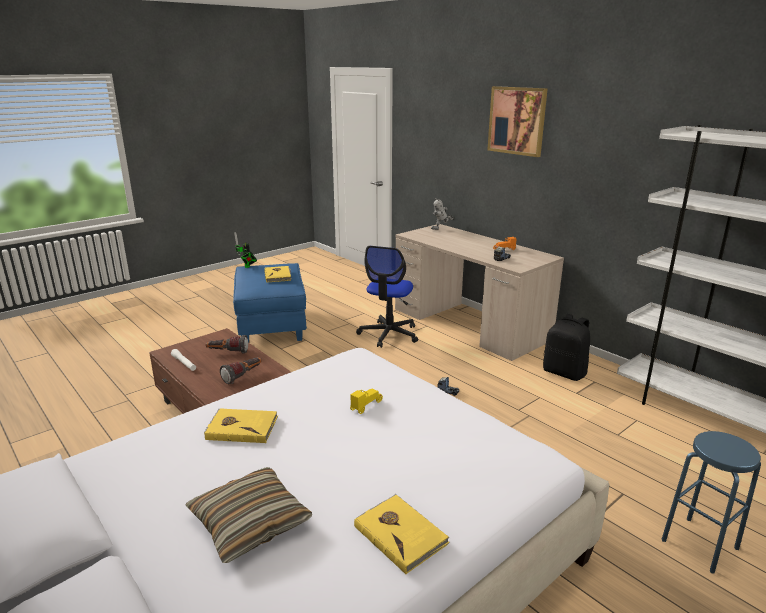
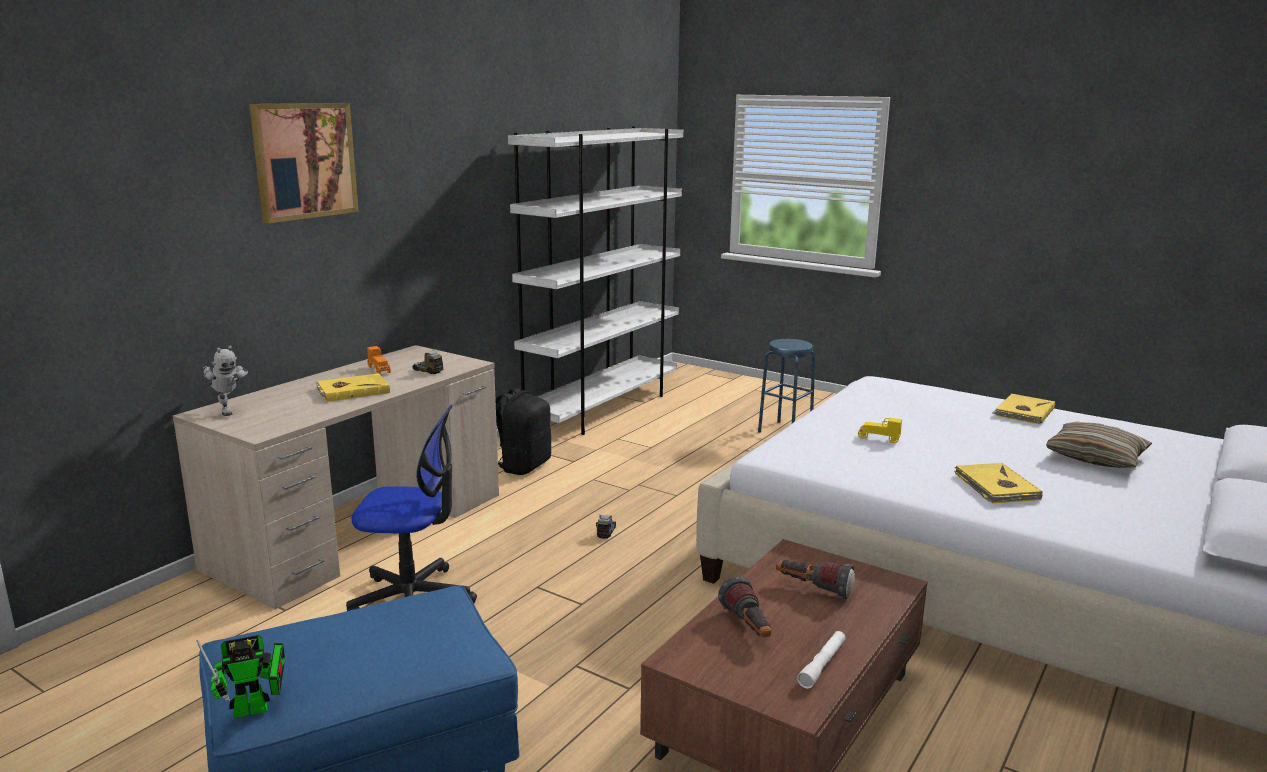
camera: 105 degrees left, 5 degrees down
(278, 275) = (359, 629): yellow book -> yellow book (352, 390)

